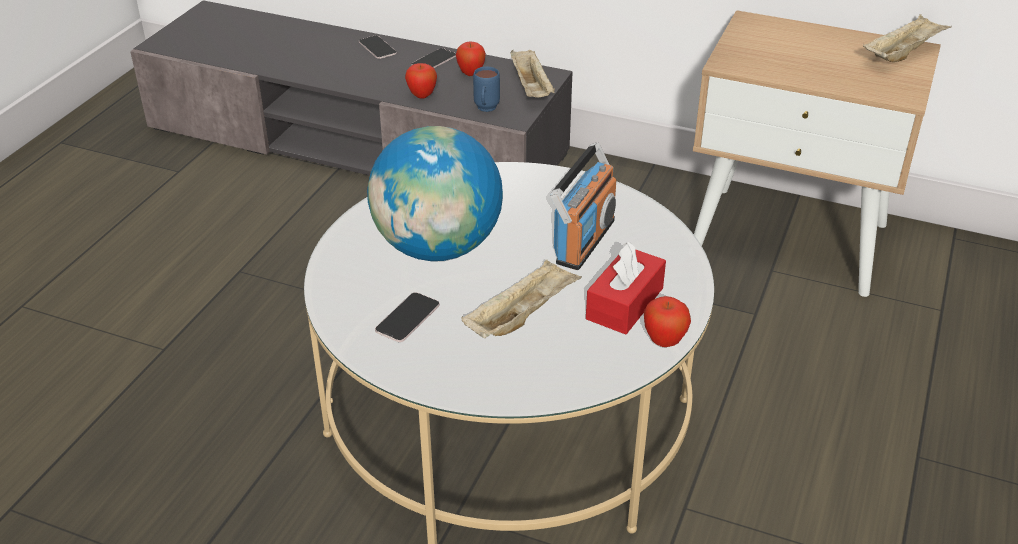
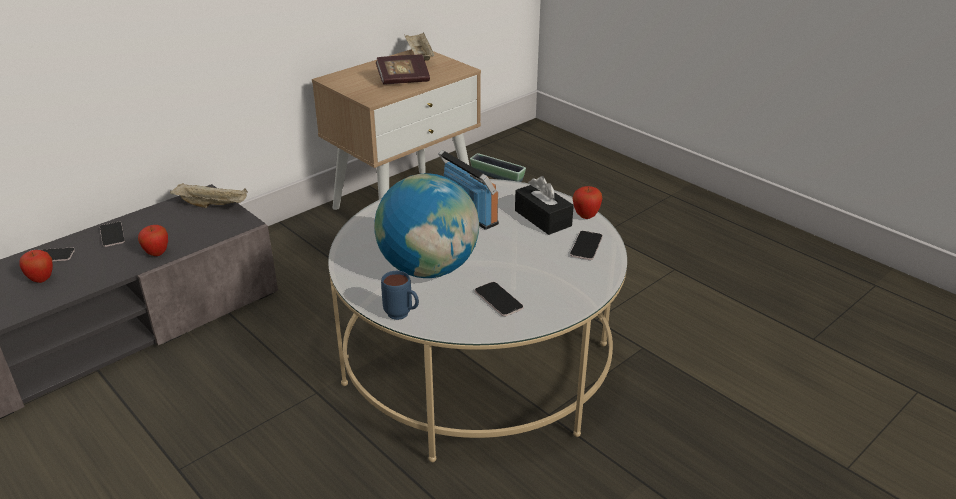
camera: 65 degrees left, 5 degrees down
(471, 73) = (156, 223): apple -> apple (41, 279)
(485, 110) = (216, 231): blue mug -> blue mug (402, 316)
(521, 316) = (529, 255): beige tray -> none
(583, 361) = (586, 246): none -> phone
(624, 303) = (543, 218): red tissue box -> black tissue box
(809, 66) = (403, 80): none -> book
(953, 295) = (497, 176): none -> planter

